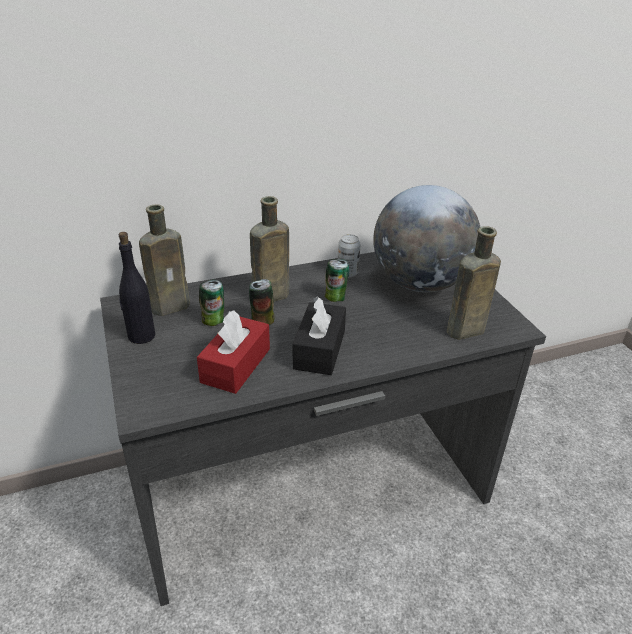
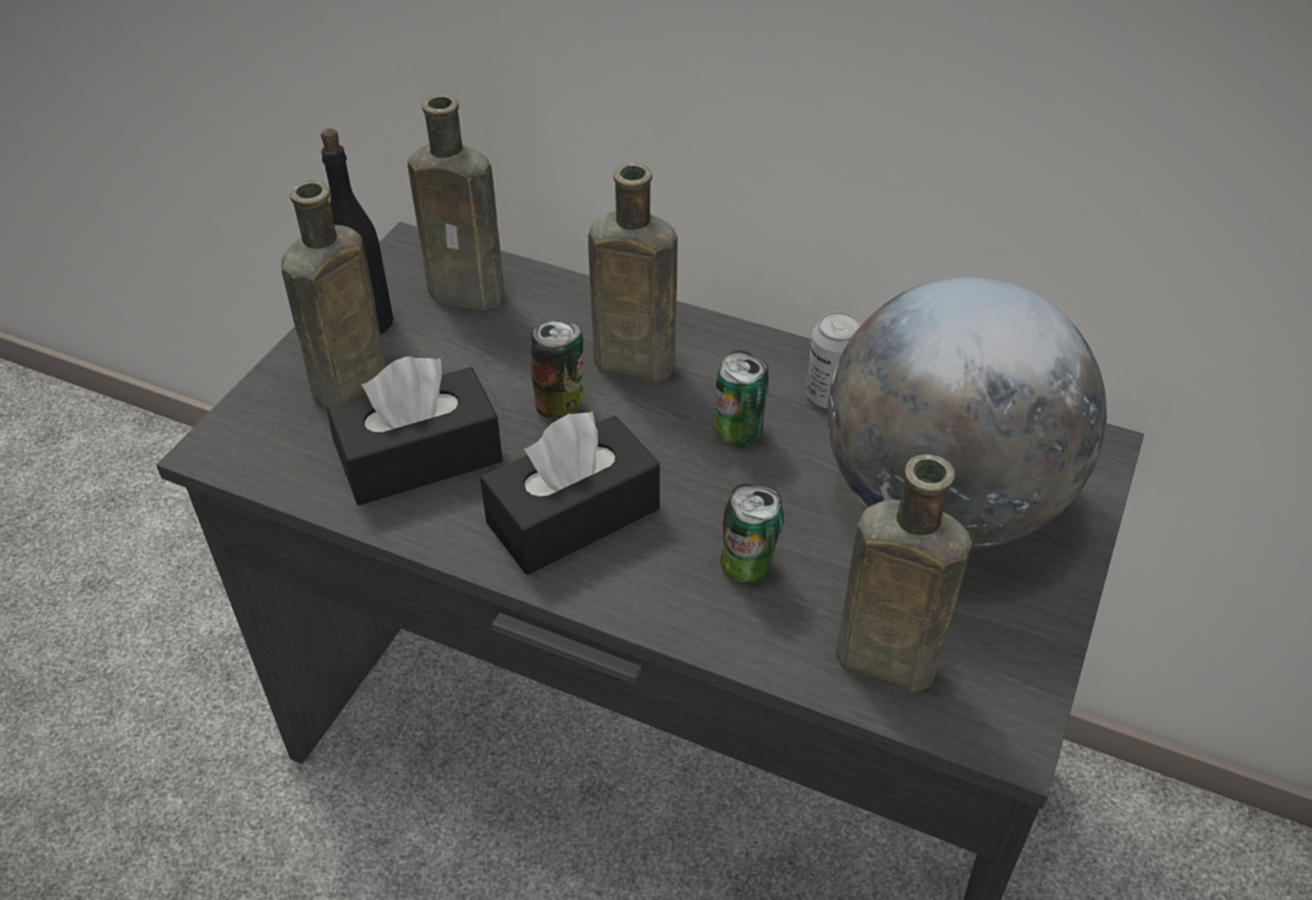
camera: 45 degrees right, 10 degrees up
(167, 361) = (346, 387): none -> brown bottle
(214, 321) = (491, 358): can -> can (747, 568)
(236, 365) = (420, 458): red tissue box -> black tissue box

